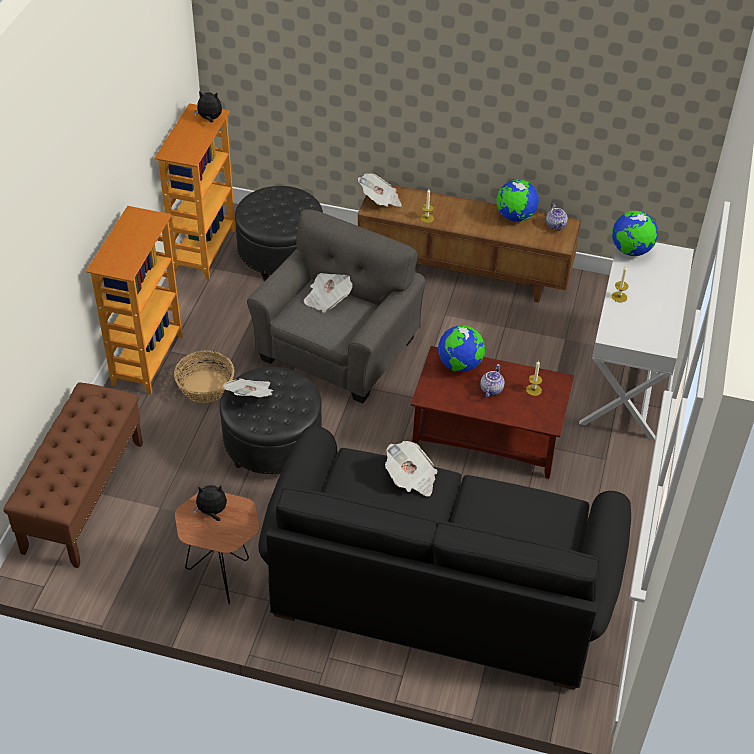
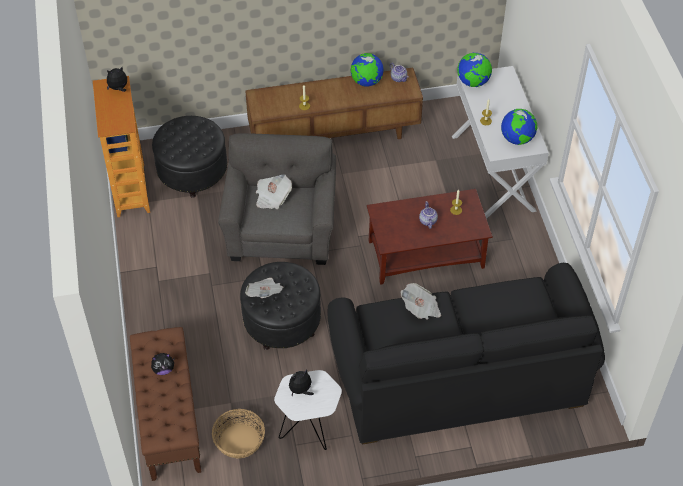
camera: 25 degrees left, 5 degrees up
(85, 431) = (163, 369): none -> plush toy
(146, 360) = (145, 295): bookcase -> none
(205, 386) = (203, 298): basket -> basket (239, 441)
(223, 578) = (309, 433): brown side table -> white side table
(380, 200) = (261, 104): newspaper -> none
(460, 365) = (395, 211): globe -> globe (517, 139)

